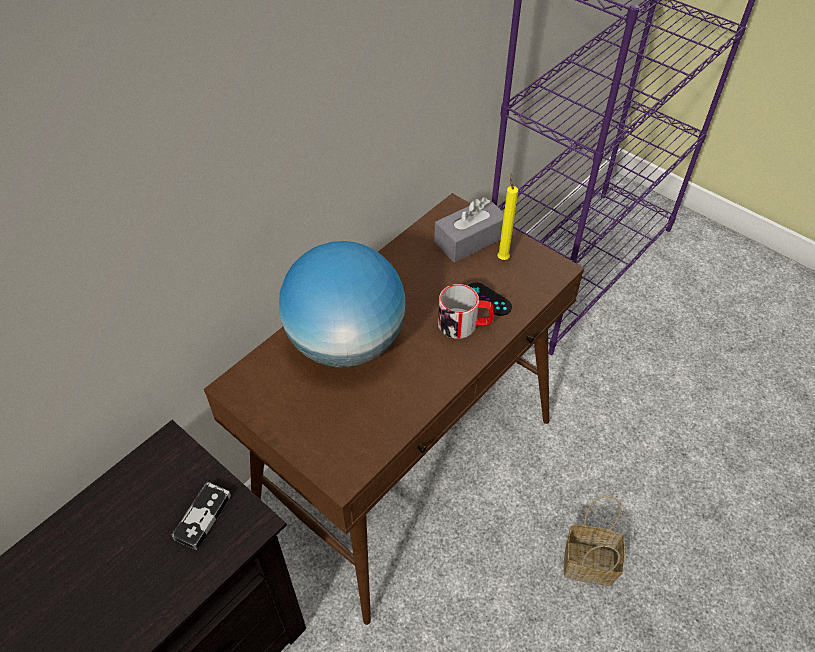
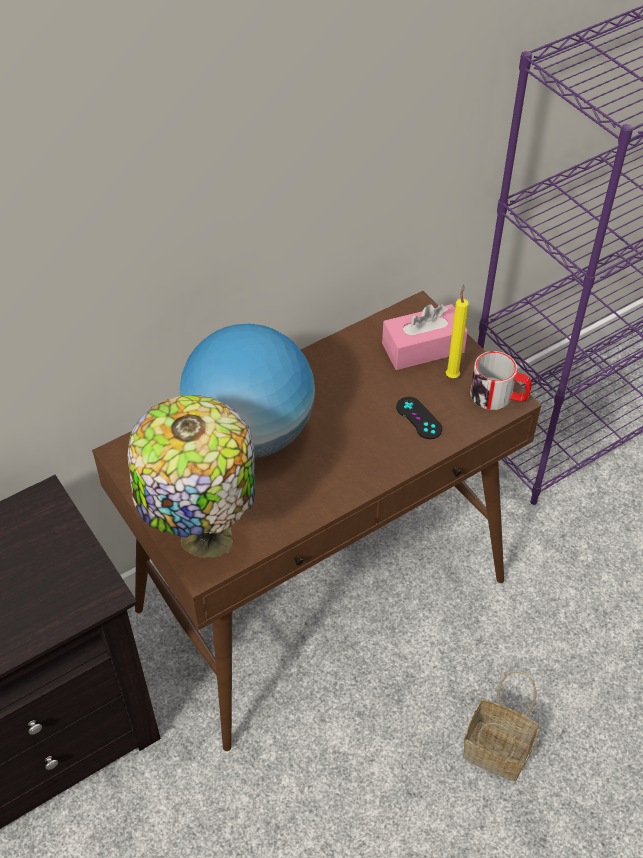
camera: 15 degrees right, 0 degrees up
(203, 517) = (58, 576): game controller -> none
(334, 449) = (202, 539): none -> table lamp
(464, 324) = (383, 440): mug -> mug (499, 396)
(470, 240) = (423, 348): grey tissue box -> pink tissue box

